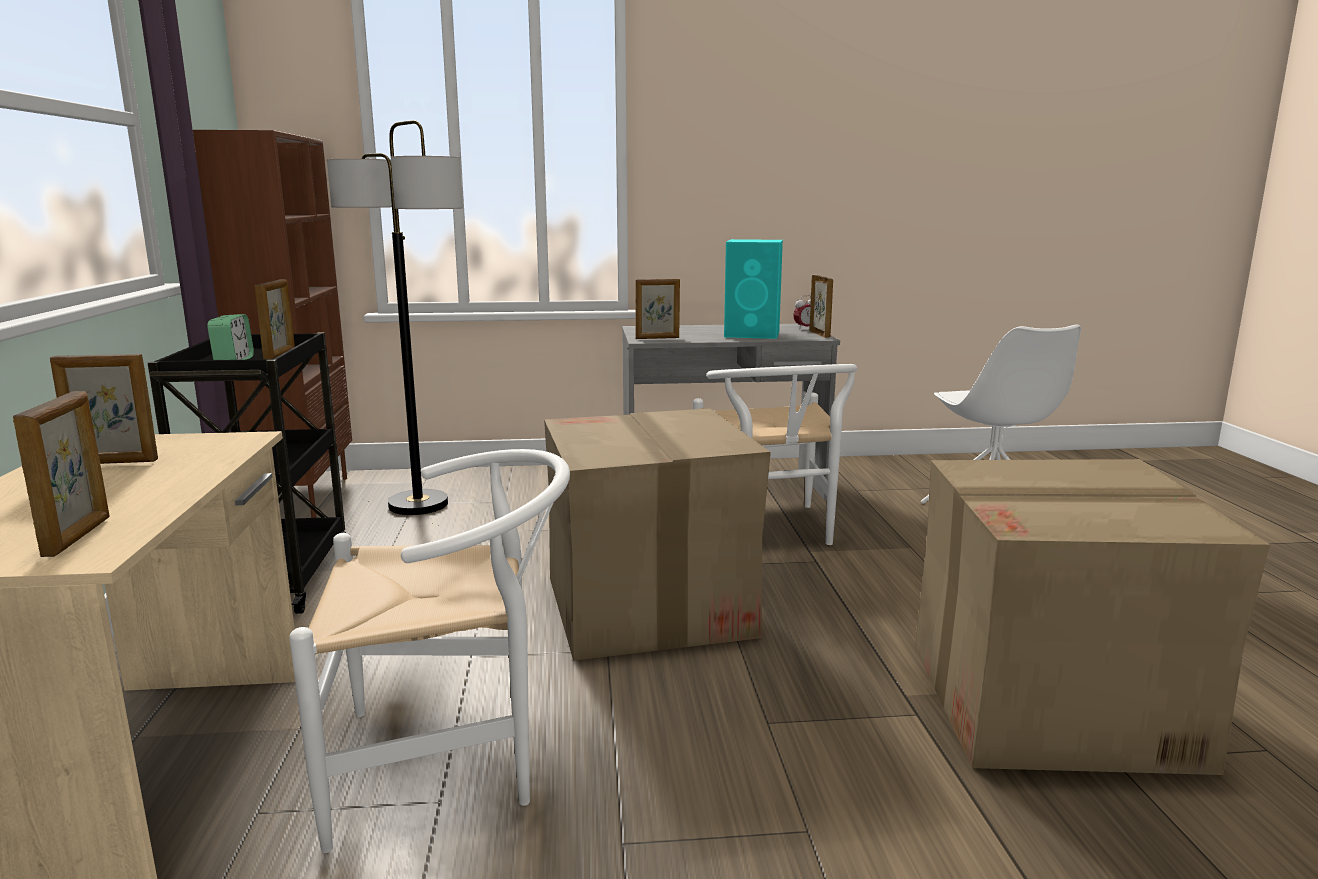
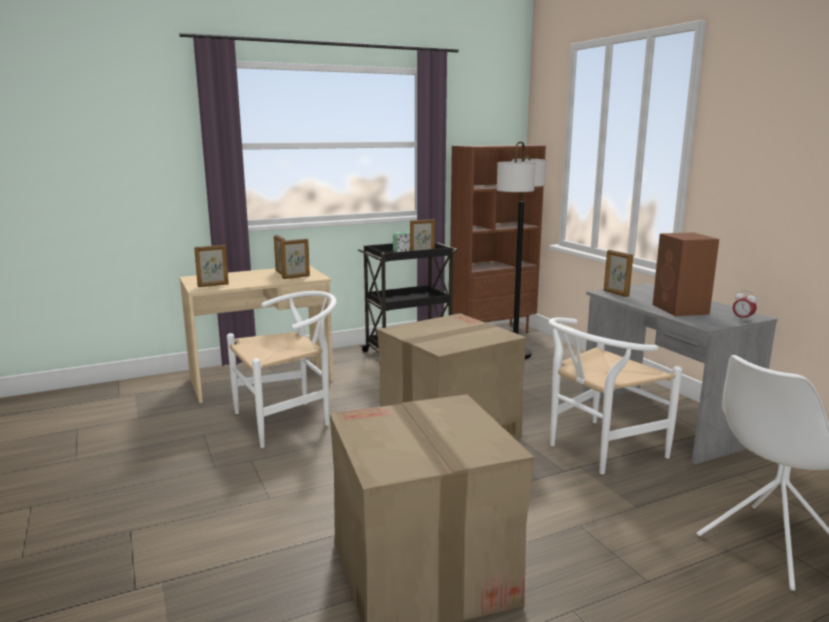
camera: 70 degrees right, 0 degrees up
(454, 762) = (290, 419): white chair -> white chair turned 90 degrees counterclockwise
(753, 334) = (681, 310): turquoise speaker -> brown speaker
(819, 334) = (723, 324): picture frame -> picture frame (296, 277)

